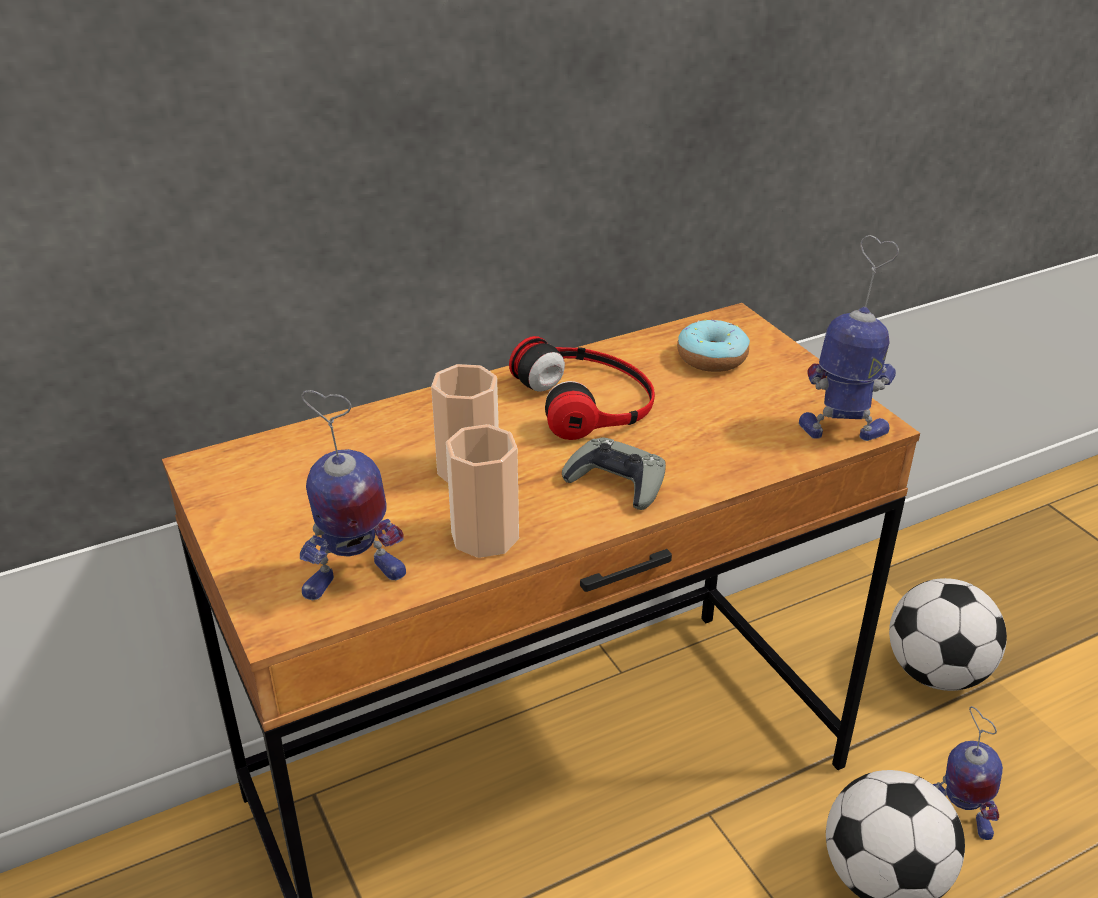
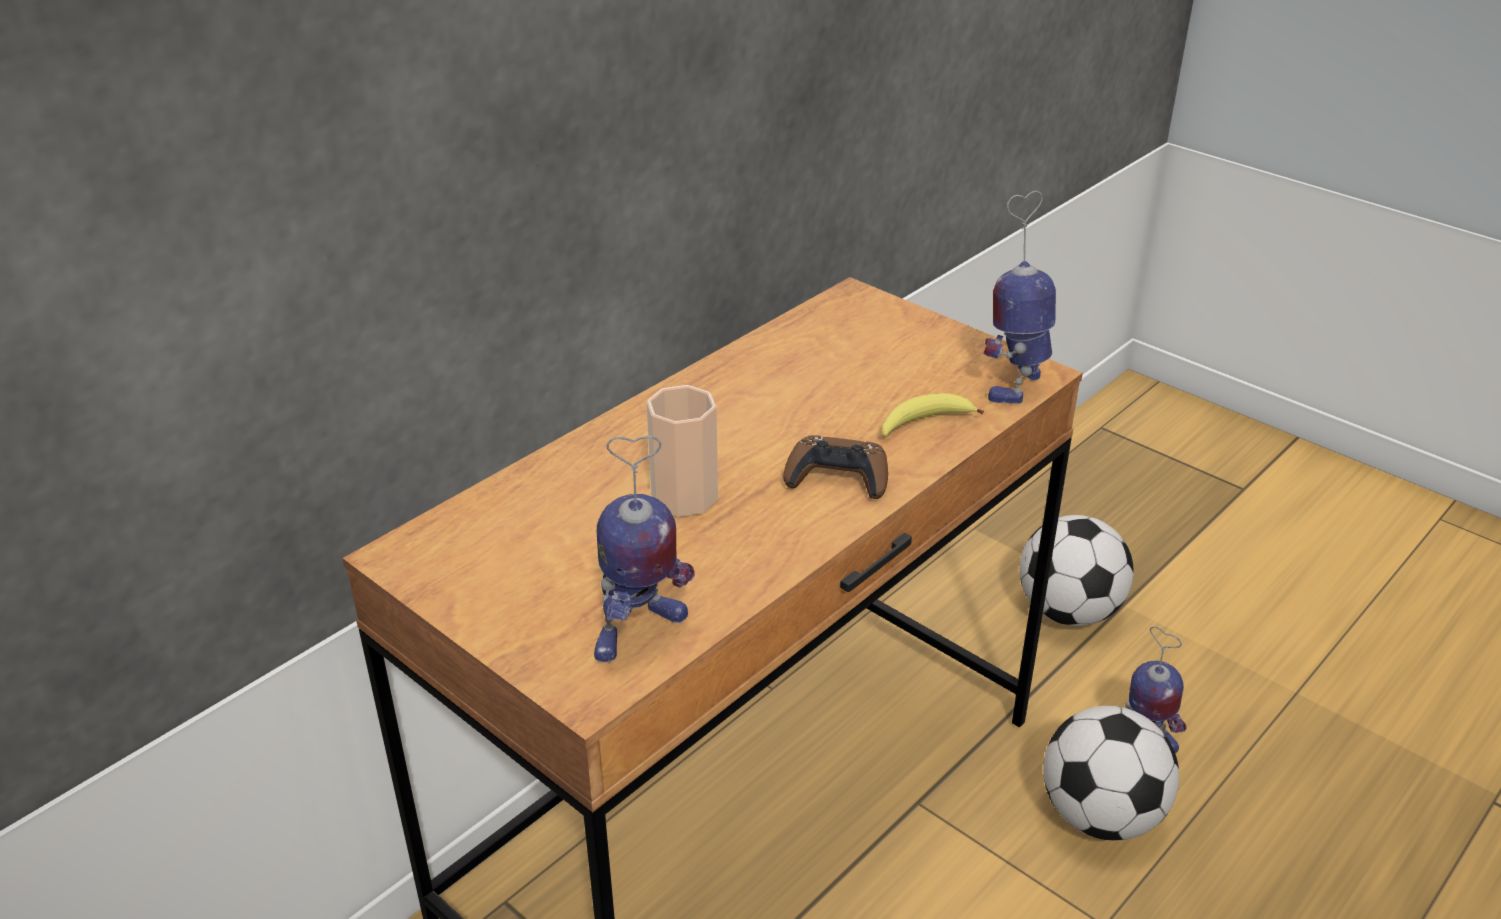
camera: 20 degrees left, 0 degrees up
(485, 536) = (743, 558): cup -> none
(588, 400) = (760, 402): headphones -> none
(616, 482) = (837, 477): grey game controller -> brown game controller
(712, 358) = (854, 337): donut -> none
(729, 449) = (924, 423): none -> banana
(844, 430) = (1015, 383): toy robot -> toy robot turned 45 degrees counterclockwise

